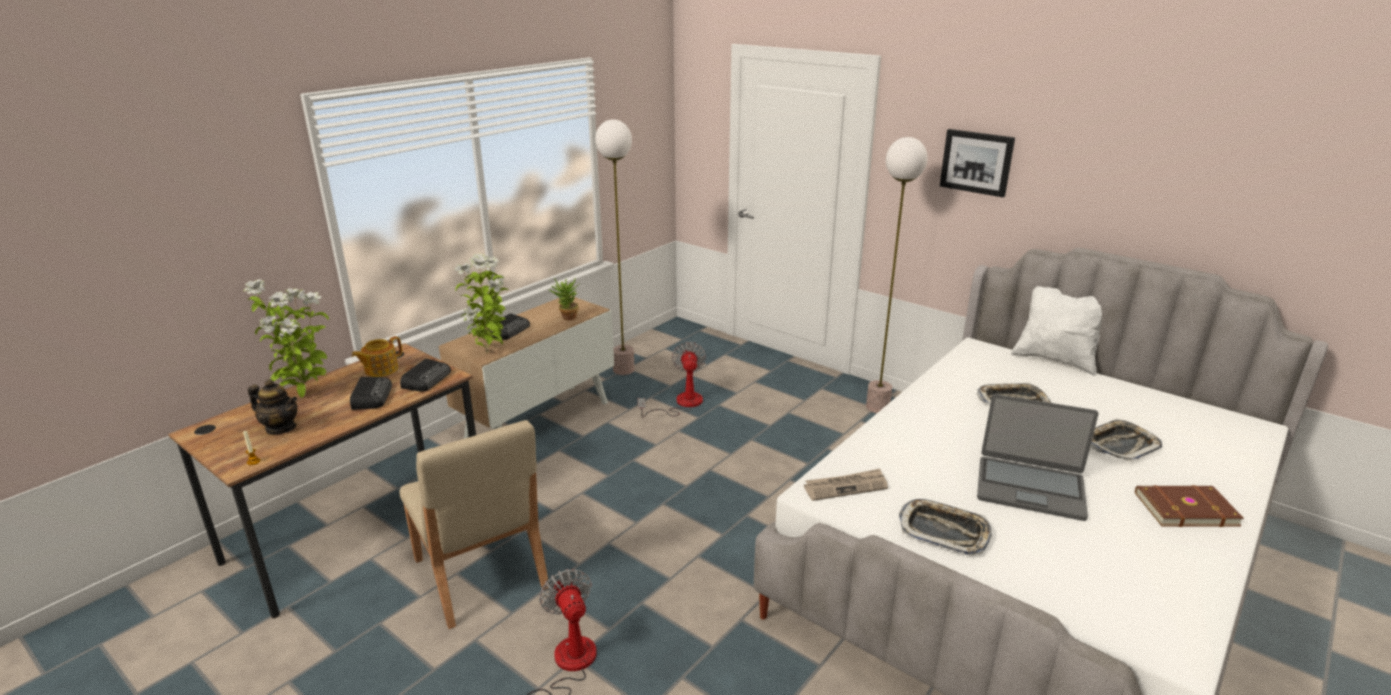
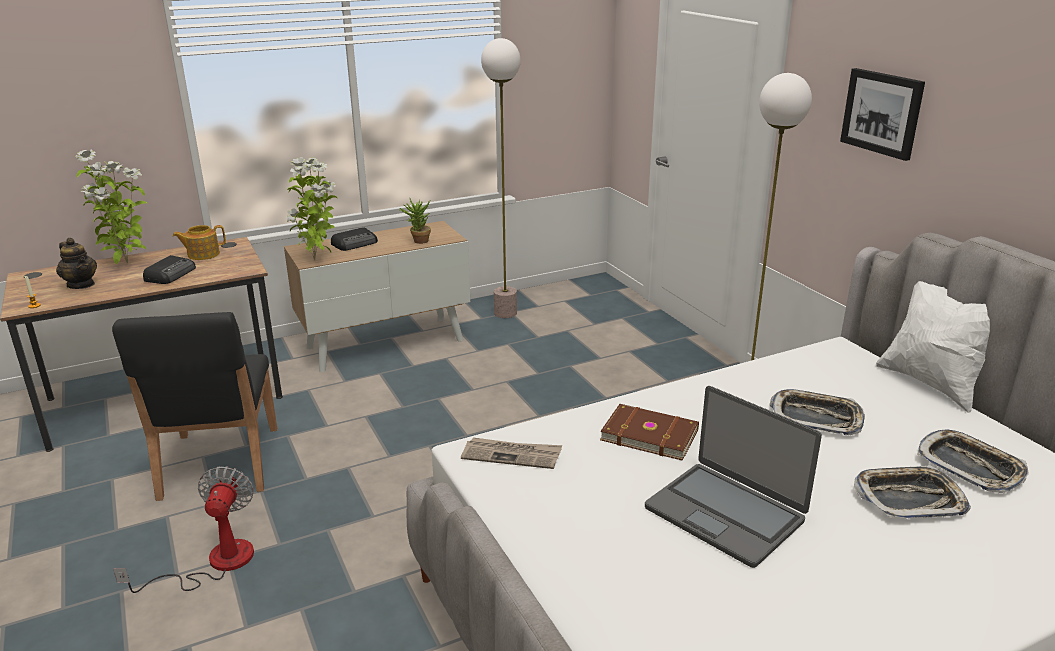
camera: 25 degrees right, 0 degrees up
(427, 379) = (228, 269): radio -> none
(480, 575) = (219, 463): beige chair -> black chair
(681, 404) = (532, 356): fan -> none
(943, 531) = (566, 528): tray -> tray (969, 466)
(1184, 508) = (914, 594): brown book -> brown book (649, 434)

